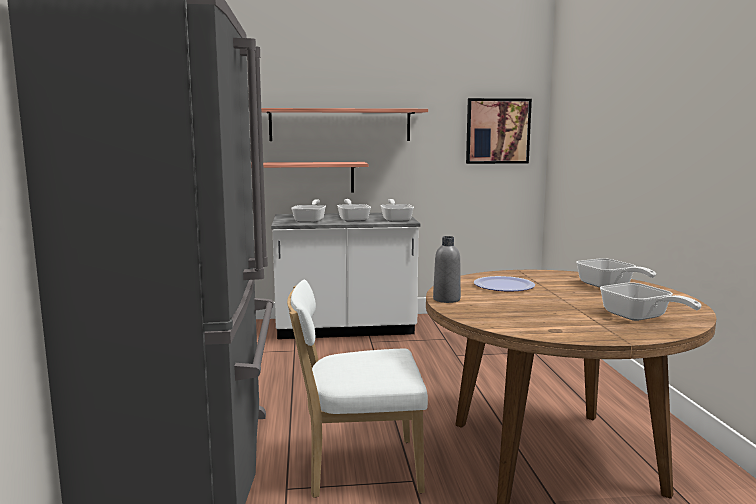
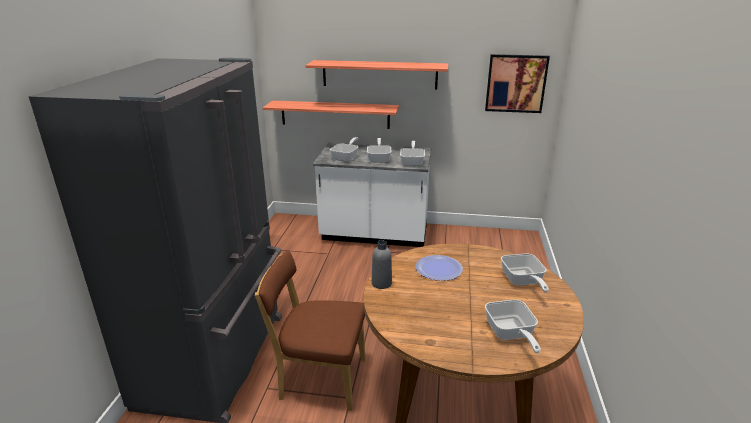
camera: 15 degrees right, 15 degrees up
(357, 468) = (319, 378): white chair -> brown chair

